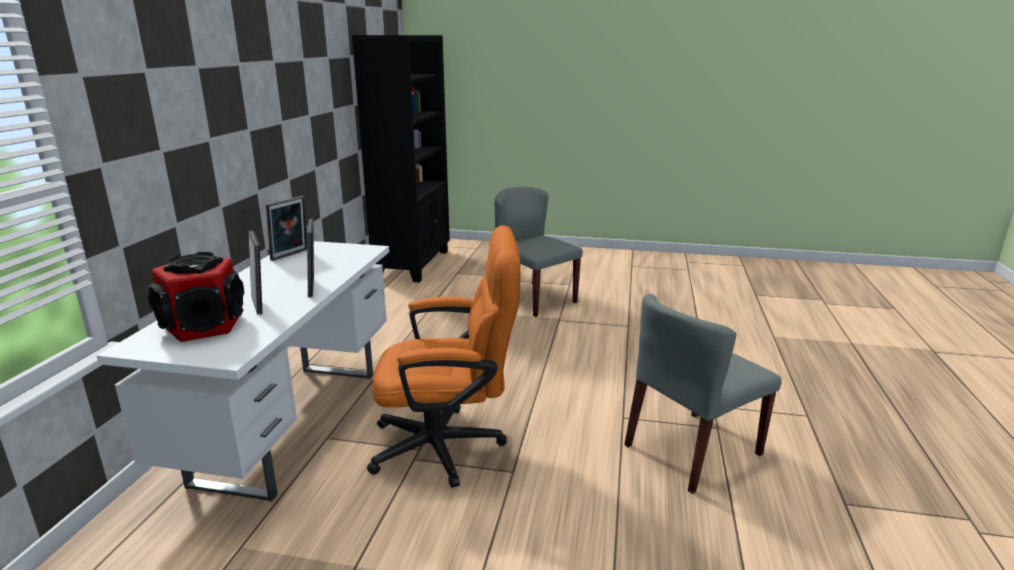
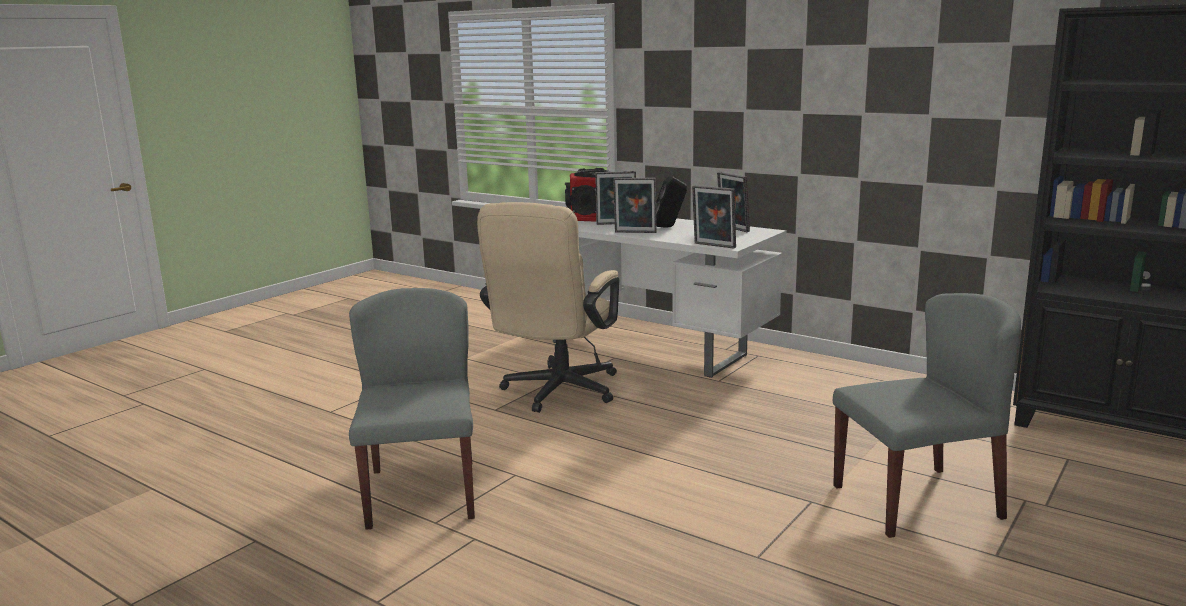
camera: 115 degrees right, 5 degrees down
(280, 278) = (669, 227): none -> black speaker
(373, 253) = (713, 246): none -> picture frame
(449, 446) = (556, 393): orange office chair -> beige office chair

